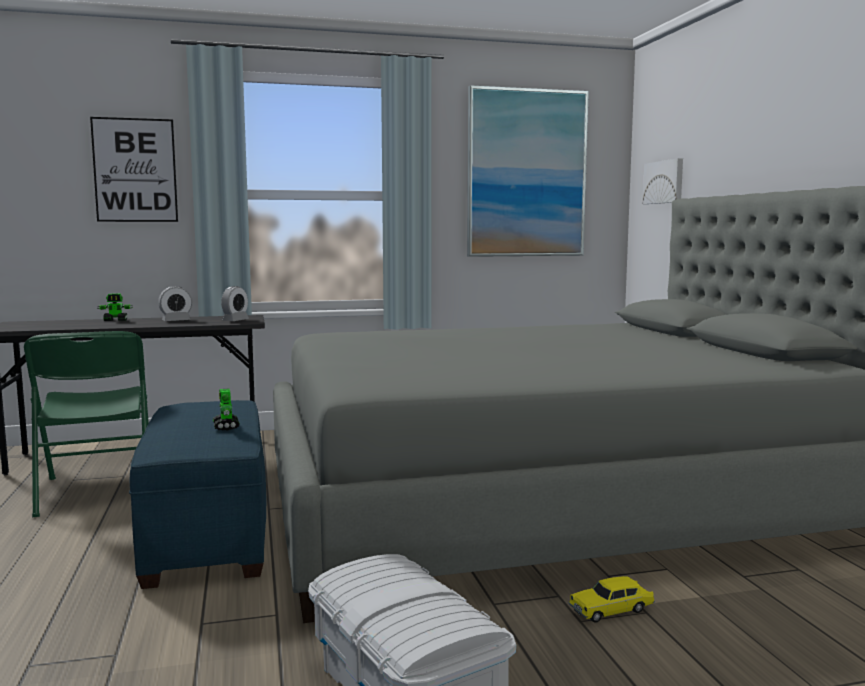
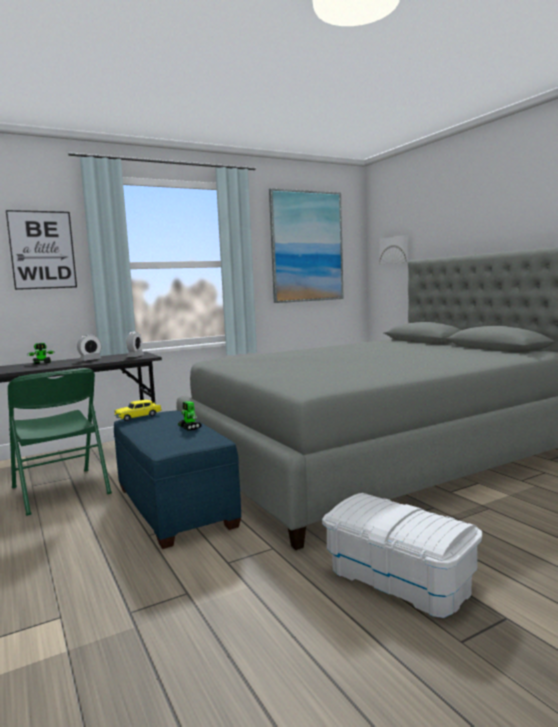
camera: 15 degrees left, 0 degrees up
(611, 610) = (470, 510): yellow toy car -> yellow toy car (138, 417)

